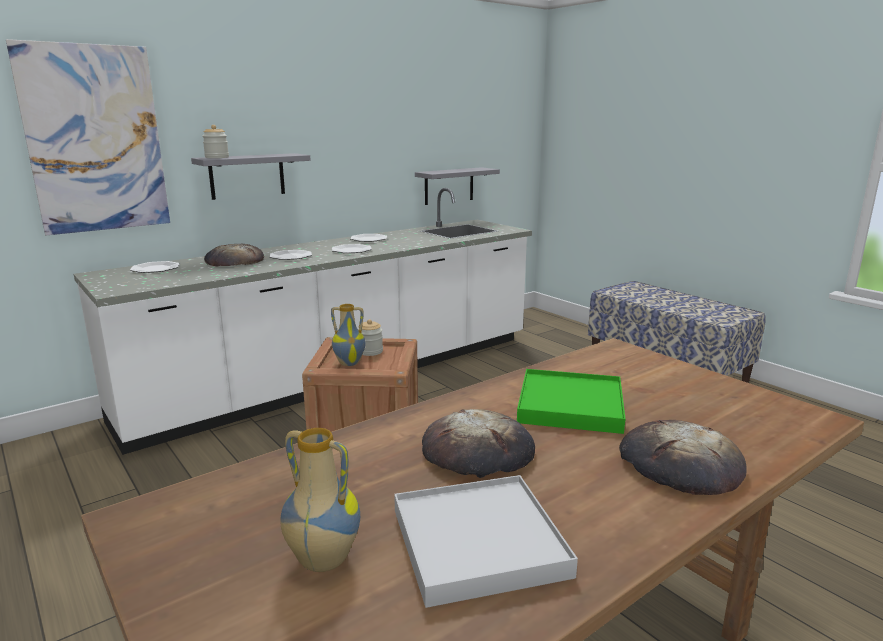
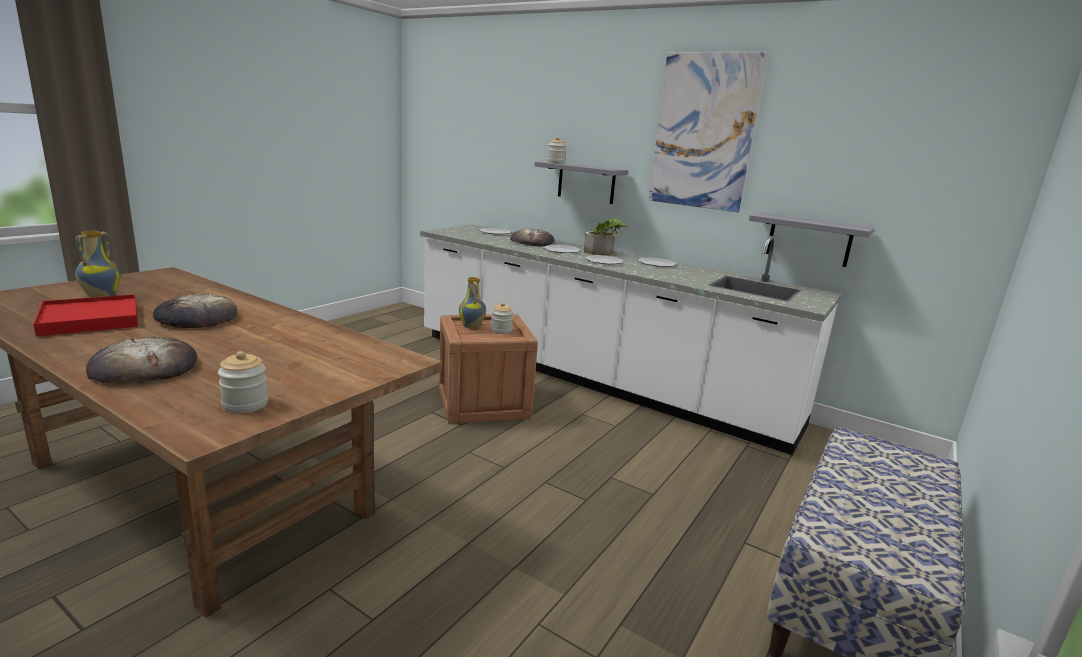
camera: 70 degrees right, 0 degrees up
(95, 140) = (501, 141): picture -> picture (703, 132)
(309, 246) = (602, 252): none -> potted plant
(478, 542) = (91, 319): white tray -> red tray
(570, 405) = (265, 340): green tray -> none
(749, 406) = (245, 404): none -> jar

